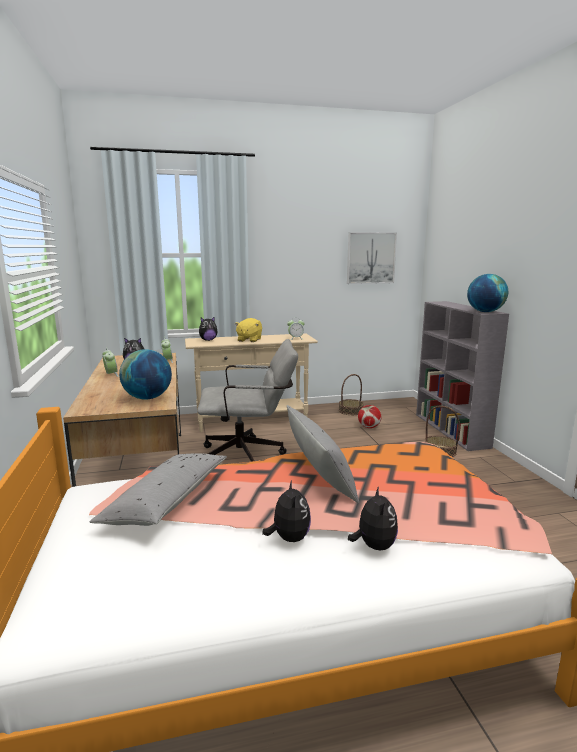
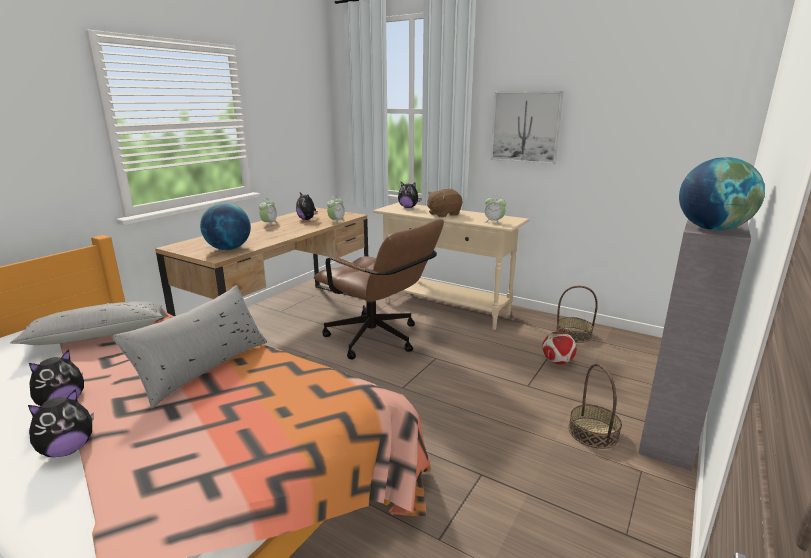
camera: 45 degrees right, 5 degrees up
(249, 340) = (443, 214): yellow plush toy -> brown plush toy
(249, 456) = (379, 340): grey office chair -> brown office chair
(371, 258) = (654, 120): picture -> picture (526, 127)

